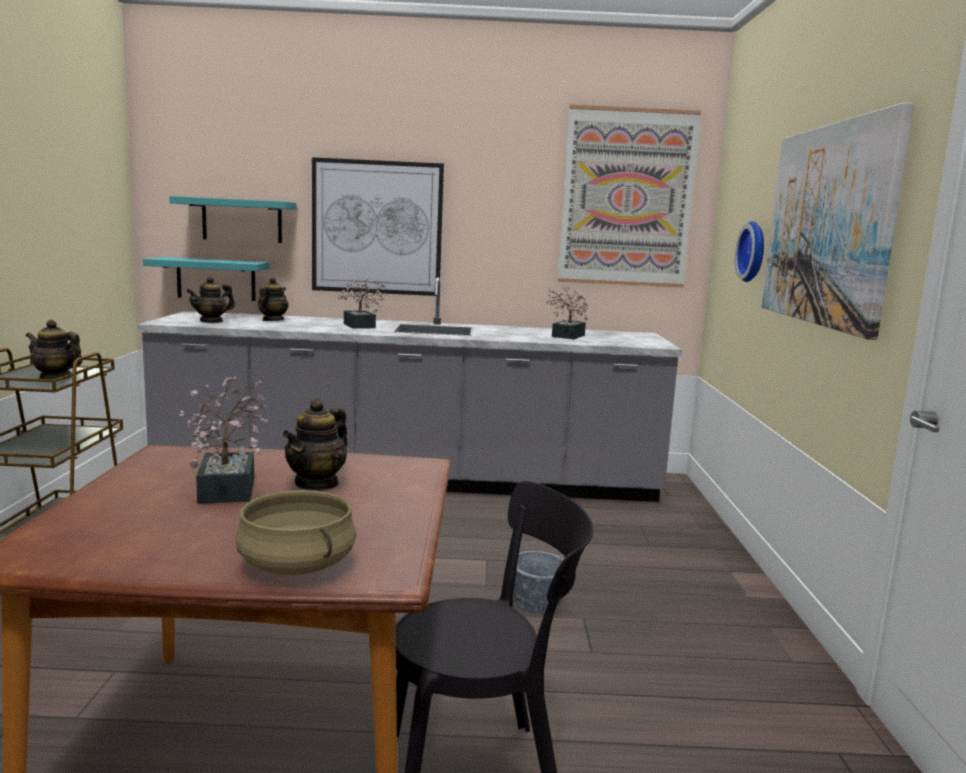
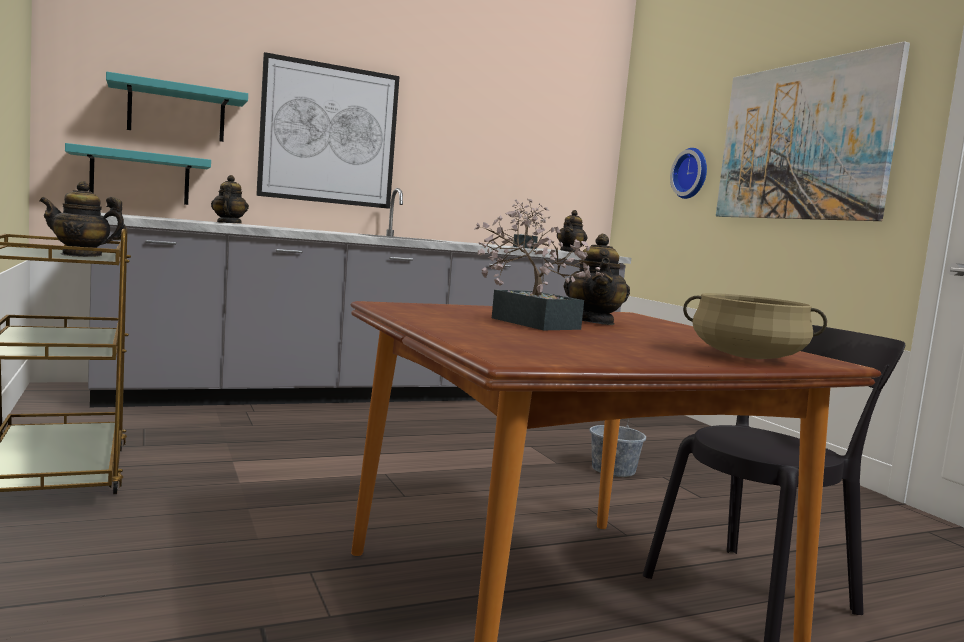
camera: 25 degrees left, 5 degrees down
(211, 321) = (167, 219): teapot -> teapot (570, 252)
(360, 326) = (331, 232): potted plant -> none
(627, 198) = (554, 128): picture -> none

